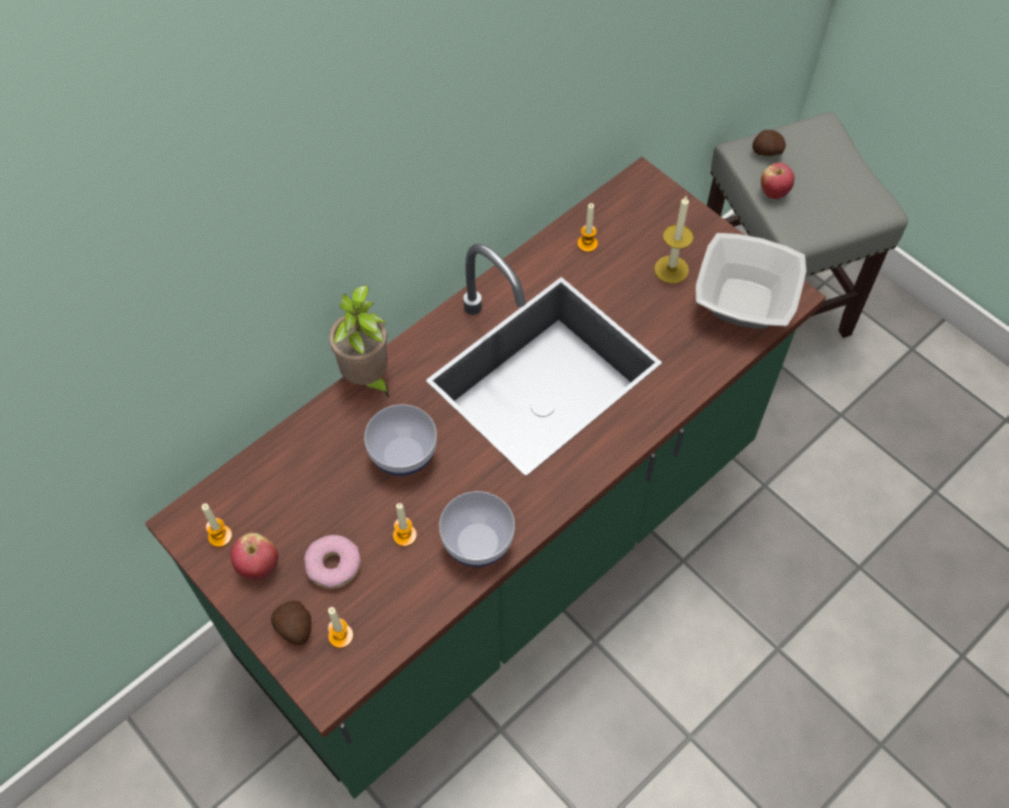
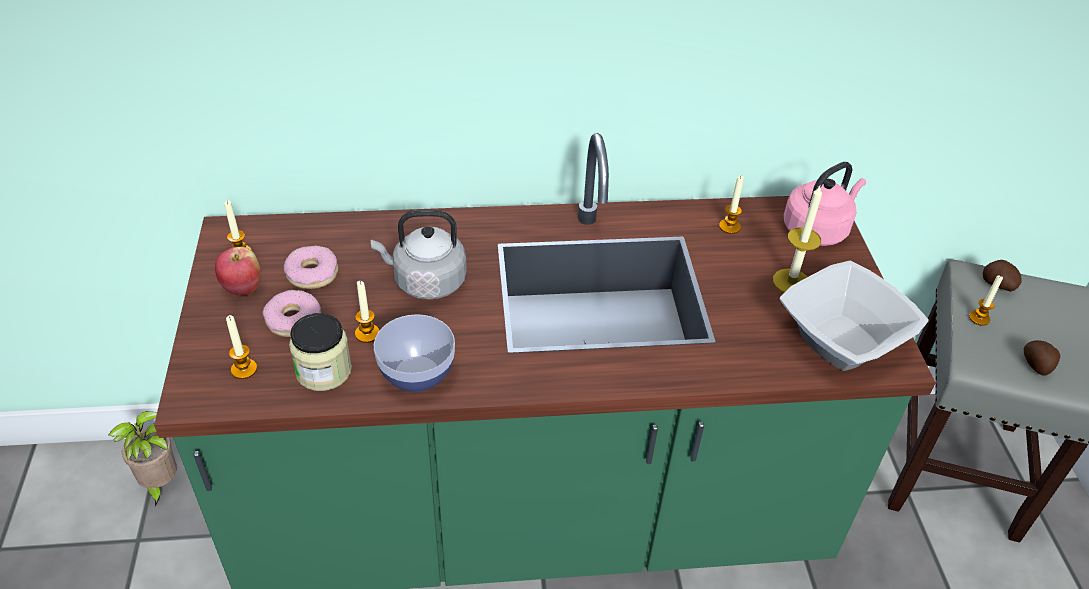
camera: 35 degrees right, 15 degrees down
(295, 629) = (219, 343): potato -> potato (1036, 366)
(303, 512) = (312, 274): none -> donut
(367, 378) = (454, 219): potted plant -> potted plant (159, 485)
(403, 456) = (426, 282): bowl -> grey kettle
(404, 591) = (323, 371): none -> jar
(652, 205) = (817, 229): none -> pink kettle
(773, 192) = (979, 318): apple -> candle

